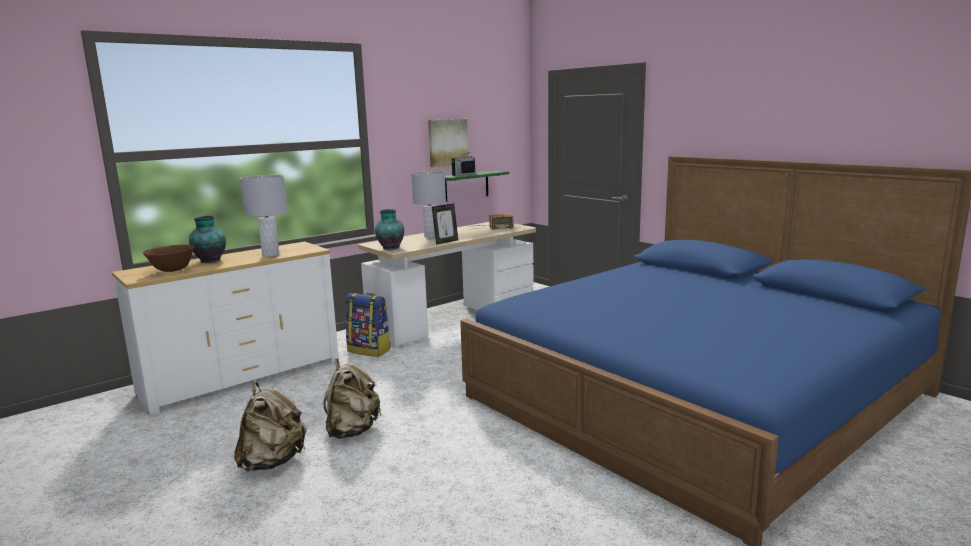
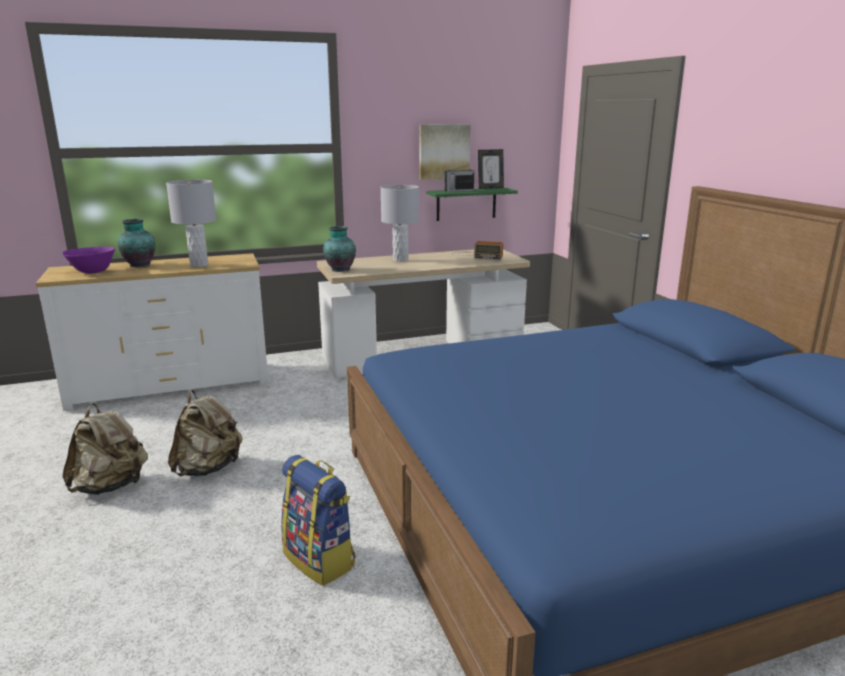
camera: 20 degrees right, 5 degrees up
(172, 271) = (92, 272): brown bowl -> purple bowl
(370, 350) = (308, 378): backpack -> backpack (320, 560)
(446, 242) = (405, 269): picture frame -> picture frame (490, 188)

